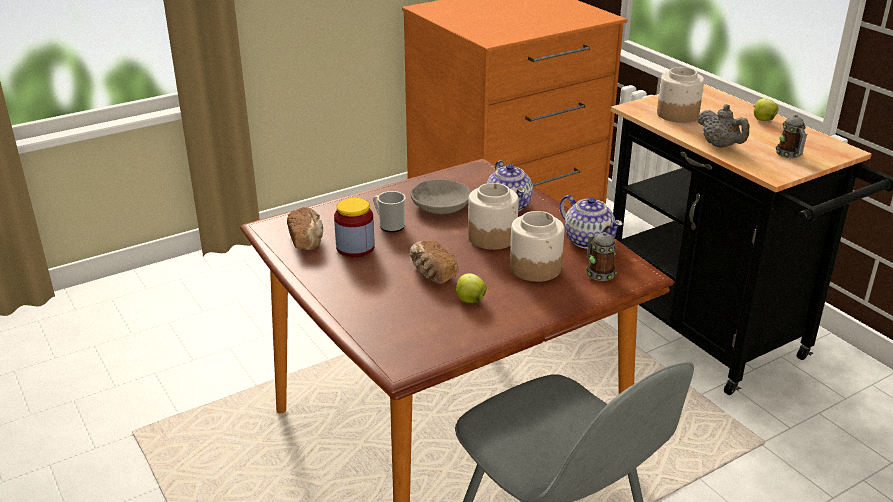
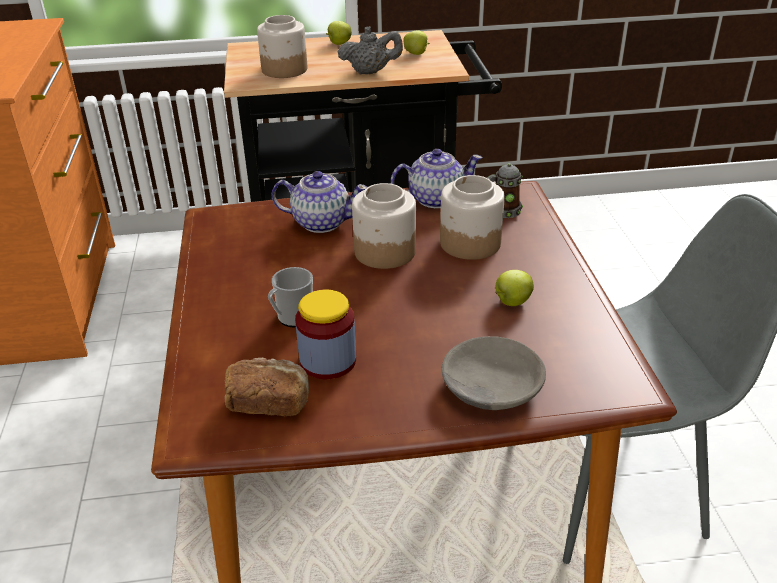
camera: 65 degrees left, 5 degrees up
(432, 273) = (436, 314): bread -> none
(440, 205) = (276, 267): grey bowl -> grey bowl (490, 387)
(790, 155) = (416, 54): mug -> apple

